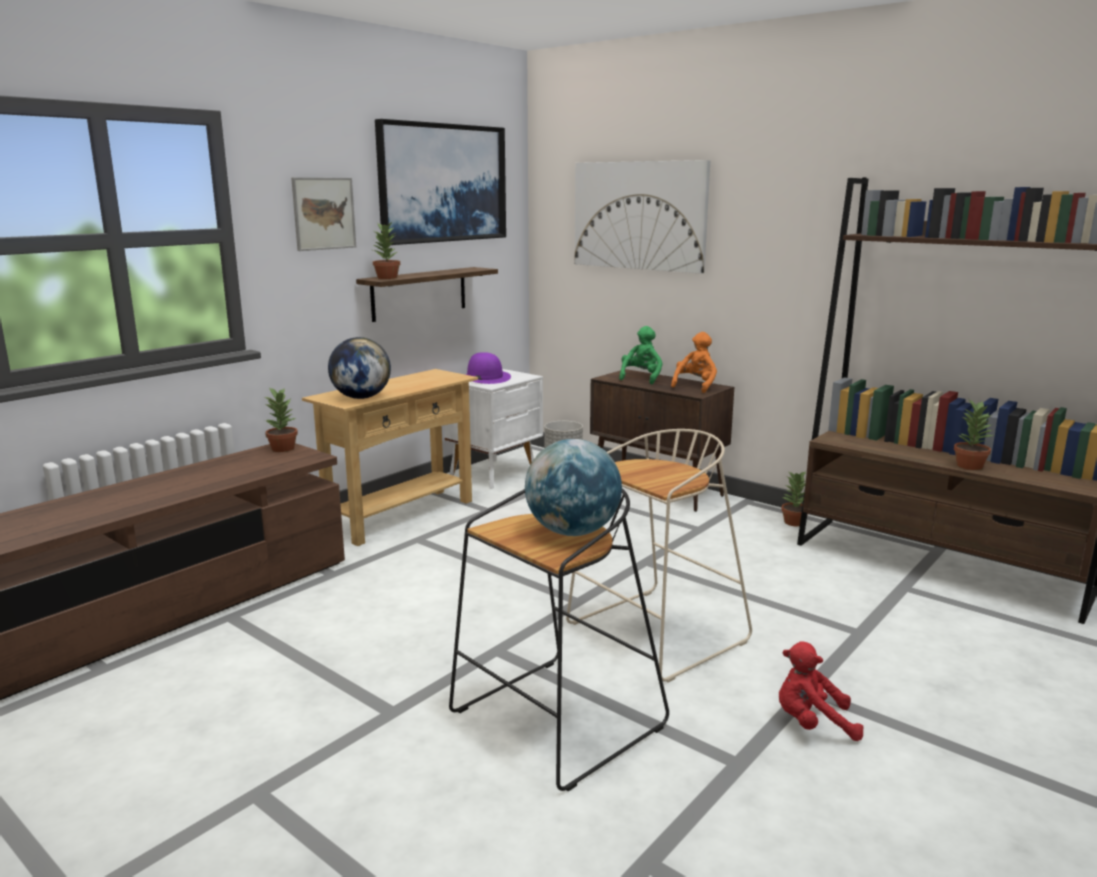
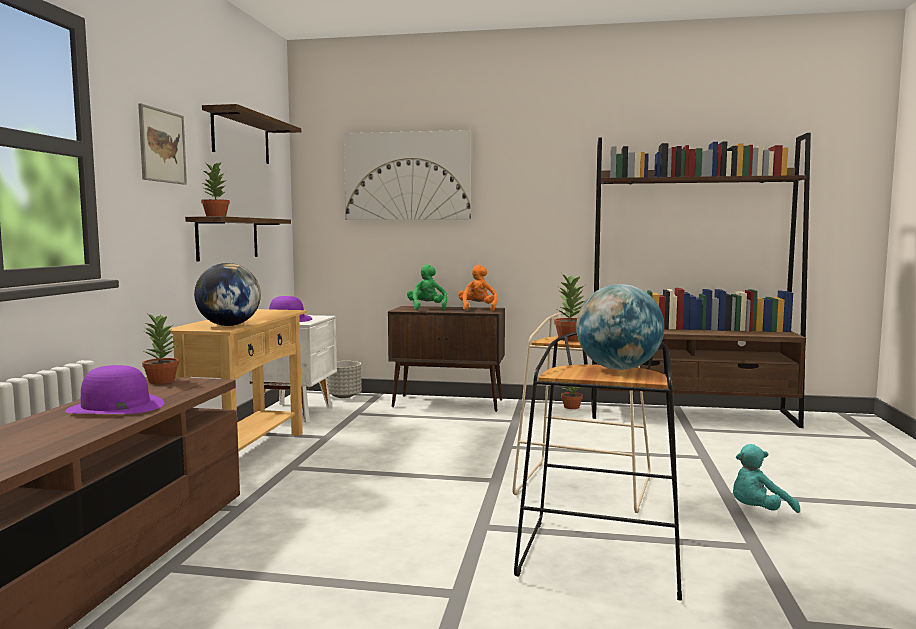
camera: 30 degrees left, 10 degrees down
(208, 476) = (115, 407): none -> purple hat
(442, 183) = (241, 138): picture -> shelf
(812, 723) = (758, 511): red plush toy -> turquoise plush toy
(969, 466) = (712, 333): potted plant -> potted plant (569, 339)

